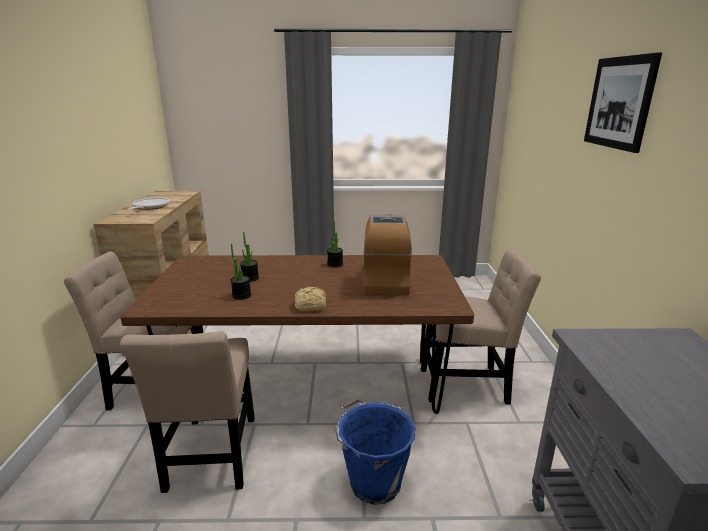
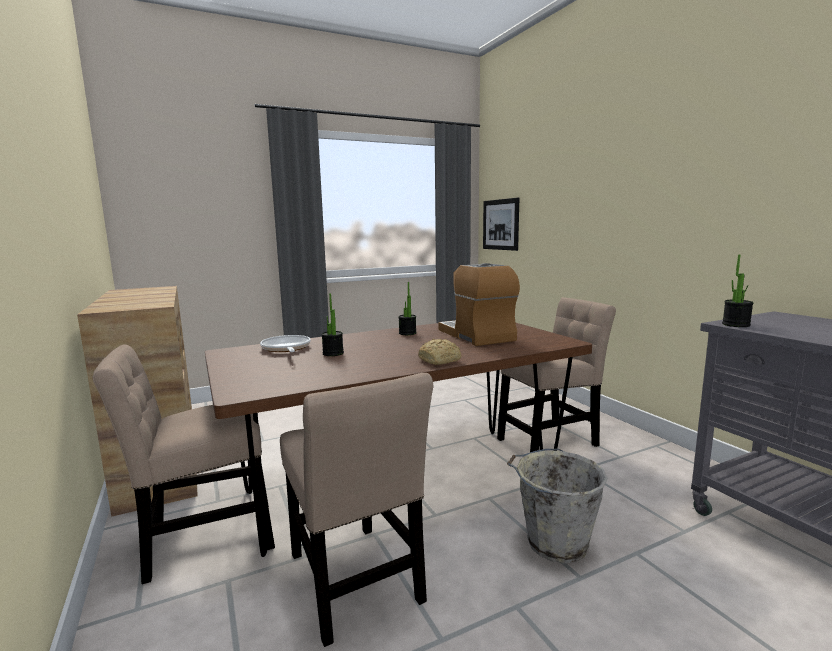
camera: 25 degrees left, 10 degrees down
(150, 207) = (136, 298): frying pan -> frying pan (286, 349)
(241, 295) = (348, 366): potted plant -> potted plant (736, 324)
(373, 481) = (554, 542): blue bucket -> grey bucket
(619, 102) = (634, 159): picture -> picture (500, 224)

